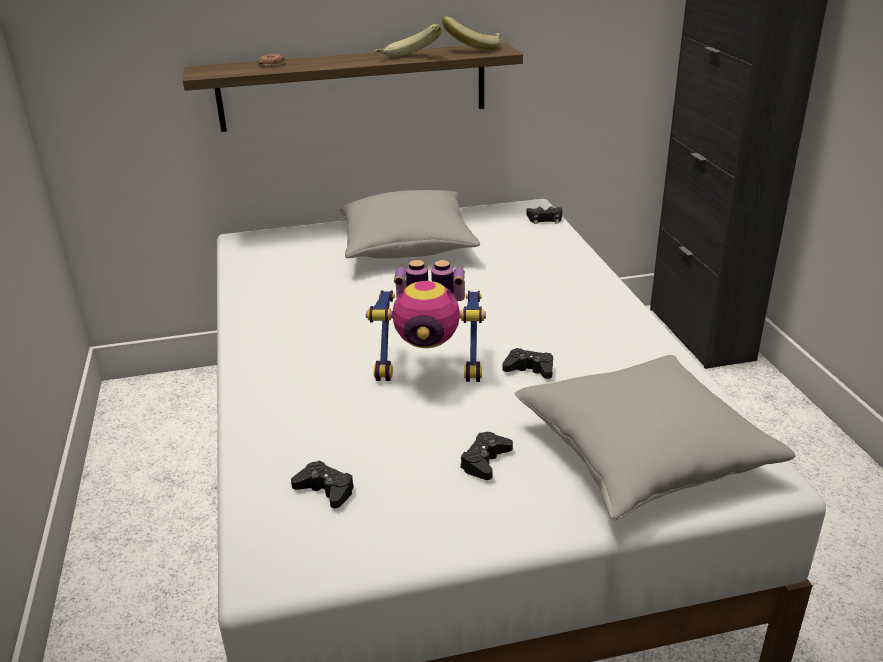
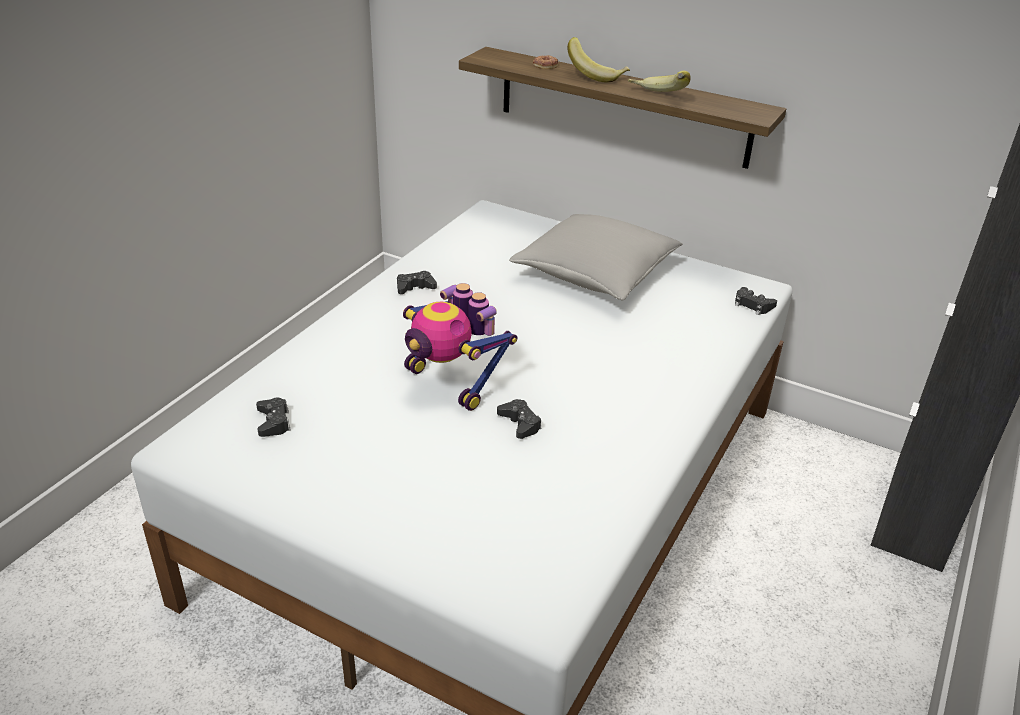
camera: 40 degrees right, 5 degrees up
(473, 48) = (738, 105): banana -> banana (596, 76)
(485, 461) = (384, 467): black game controller -> black game controller (415, 287)
(643, 454) = (490, 534): grey pillow -> none

